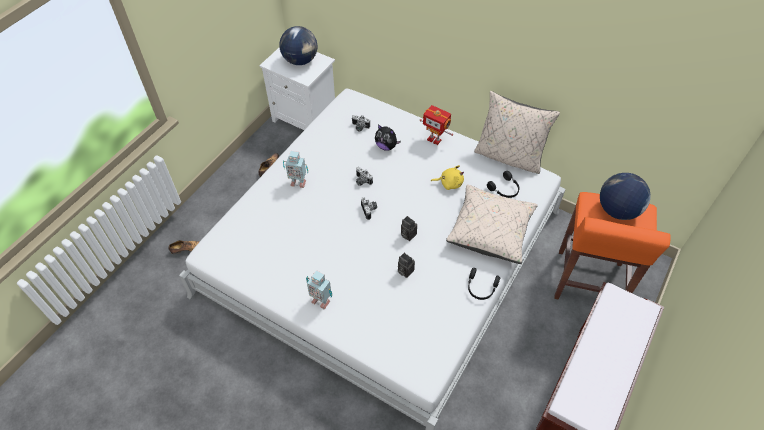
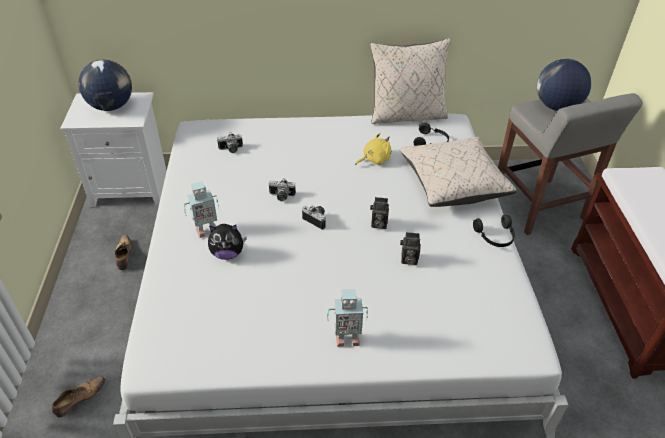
camera: 35 degrees left, 10 degrees down
(386, 146) = (277, 155): plush toy -> plush toy (227, 253)
(434, 139) = (322, 129): toy robot -> none
(587, 282) = (538, 207): orange stool -> grey stool

